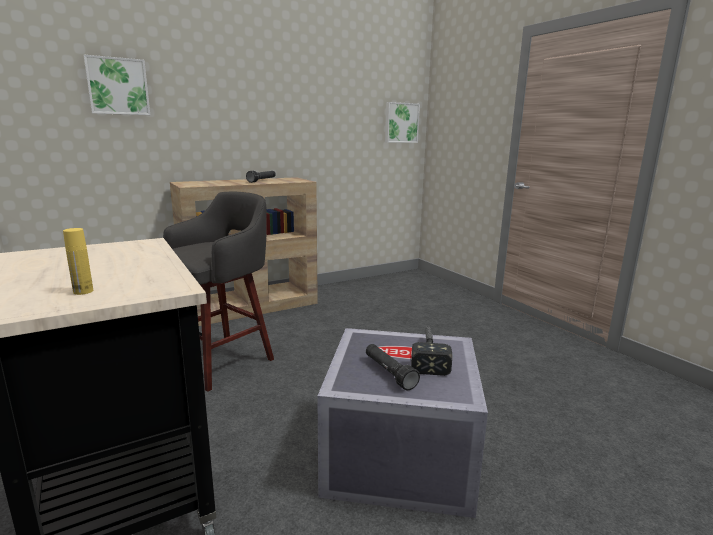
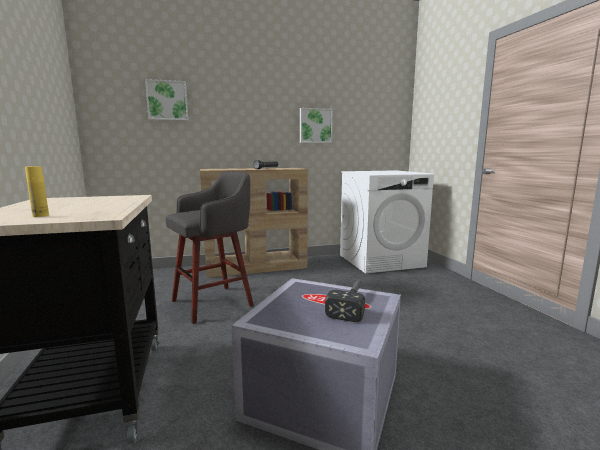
camera: 15 degrees right, 5 degrees down
(389, 373) = (304, 315): black flashlight -> none
(399, 287) = (381, 260): none -> white washing machine
(401, 123) = (388, 125): picture -> picture (315, 126)

